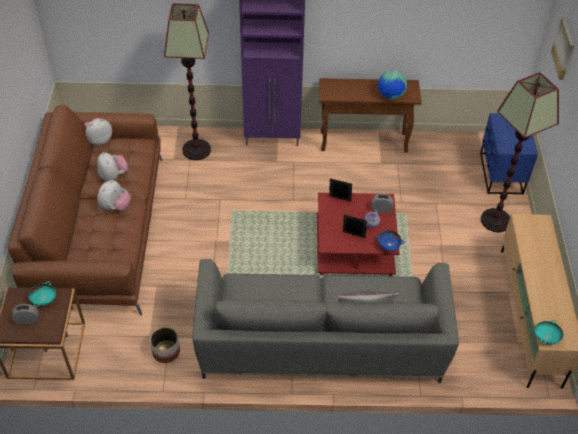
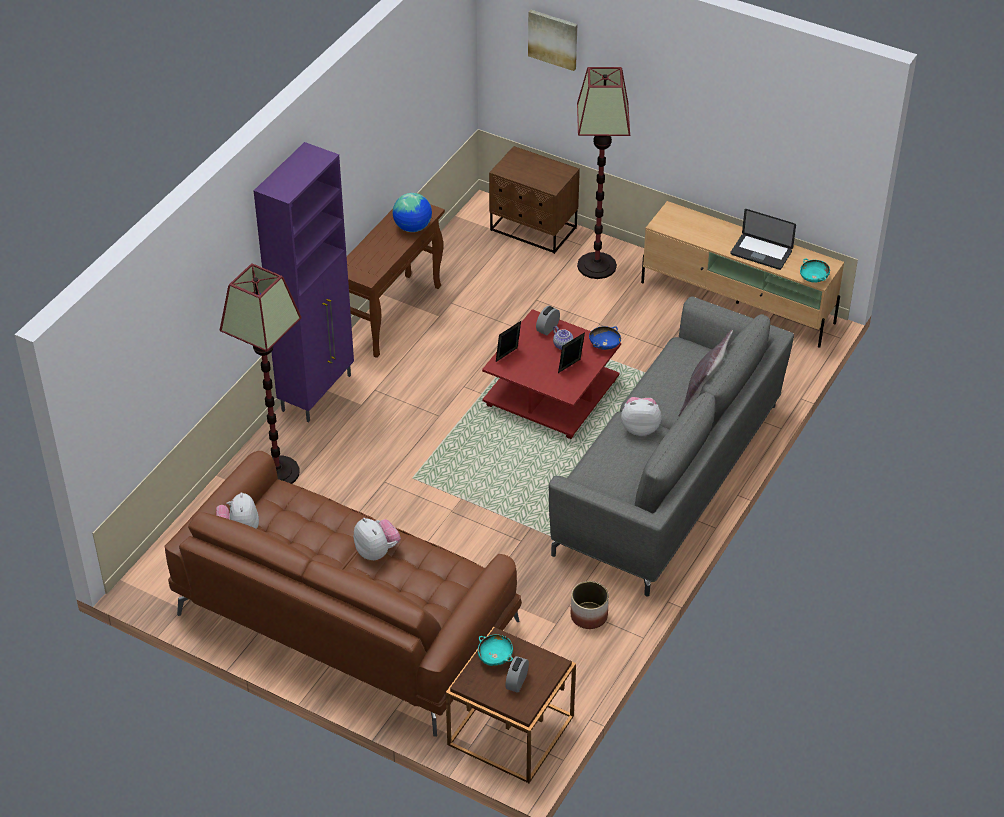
camera: 60 degrees left, 5 degrees down
(113, 176) = (319, 536): plush toy -> plush toy (640, 428)
(500, 174) = (533, 230): blue nightstand -> brown nightstand
(545, 292) = (761, 253): none -> laptop

